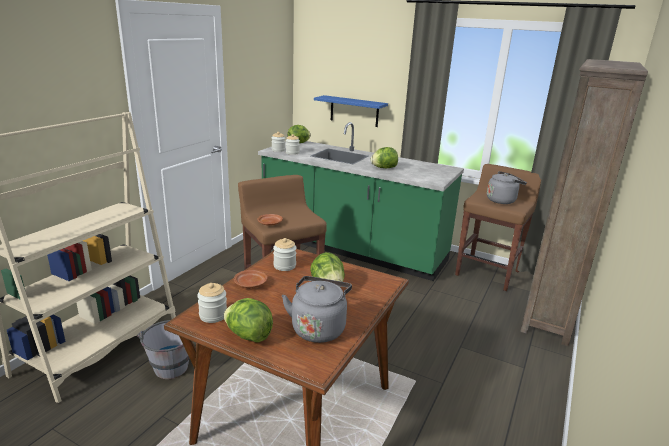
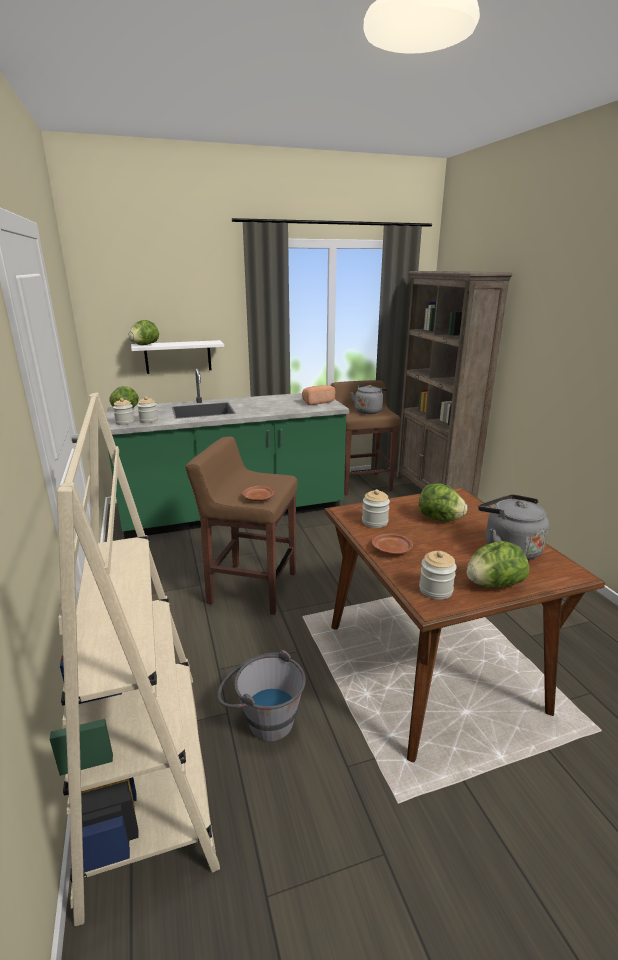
camera: 45 degrees left, 0 degrees up
(354, 111) = (178, 357): blue shelf -> white shelf
(384, 168) = (269, 408): lettuce -> lettuce (144, 345)
(432, 174) = (317, 402): none -> bread

